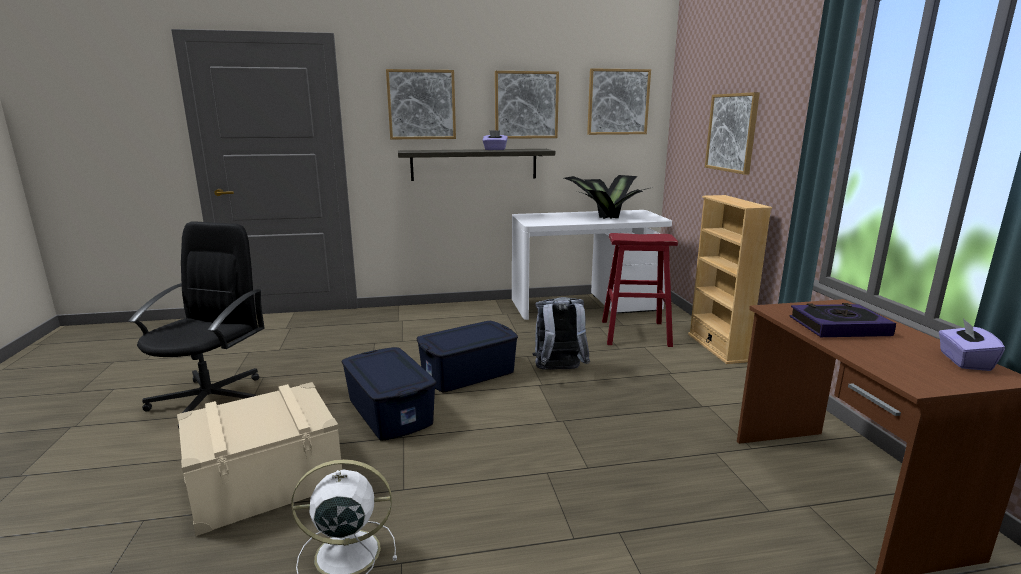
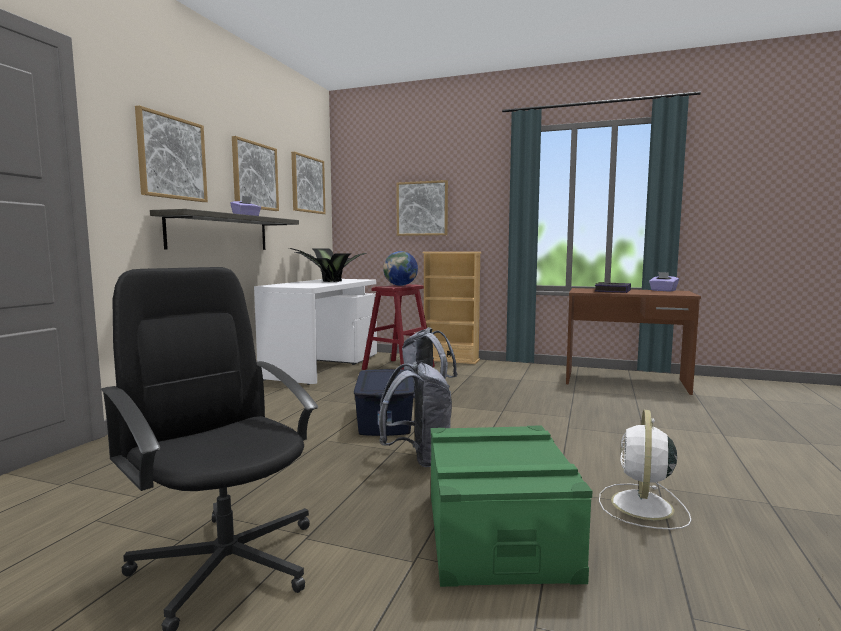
camera: 60 degrees left, 10 degrees down
(265, 479) = (497, 533): beige storage box -> green storage box
(390, 411) = (418, 458): blue storage box -> grey backpack
(644, 237) = (400, 285): none -> globe

